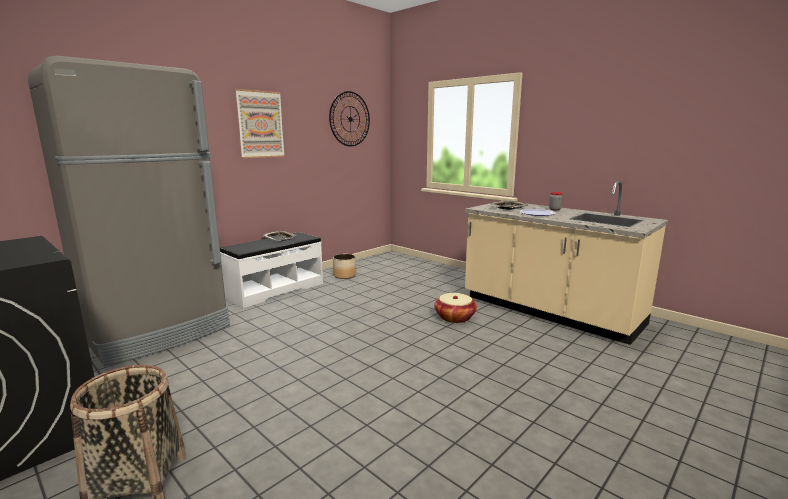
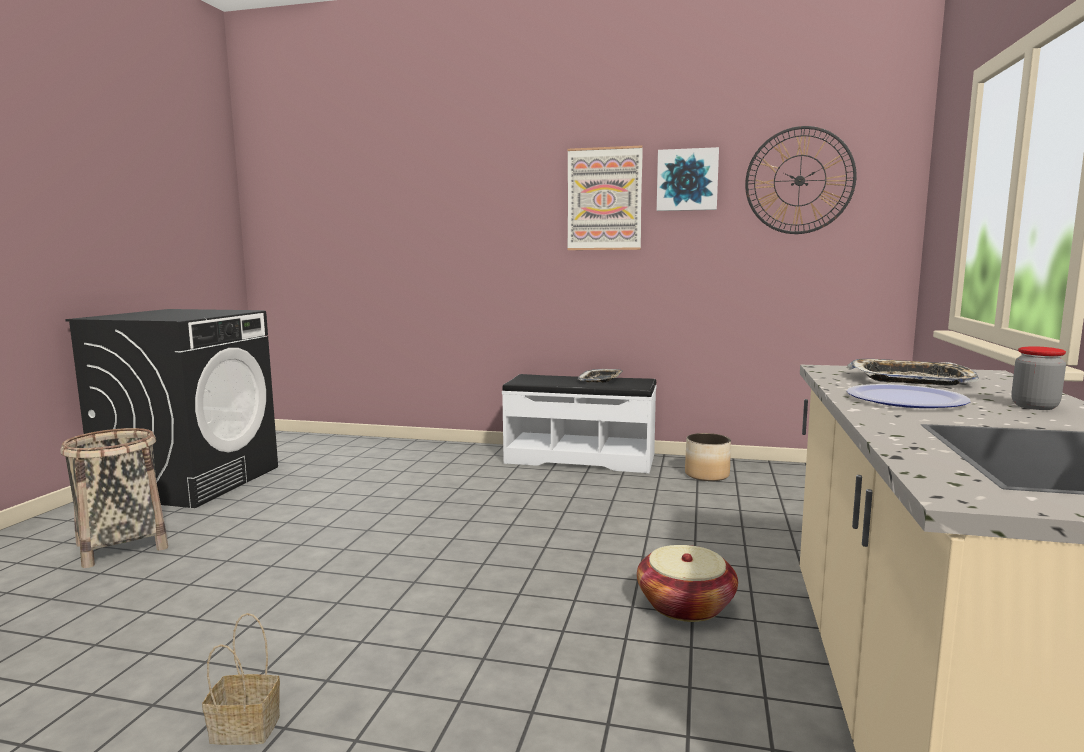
camera: 60 degrees right, 5 degrees down
(159, 332) = (401, 455): grey fridge -> none
(303, 115) = (687, 180): none -> picture
(472, 435) = (242, 729): none -> basket

